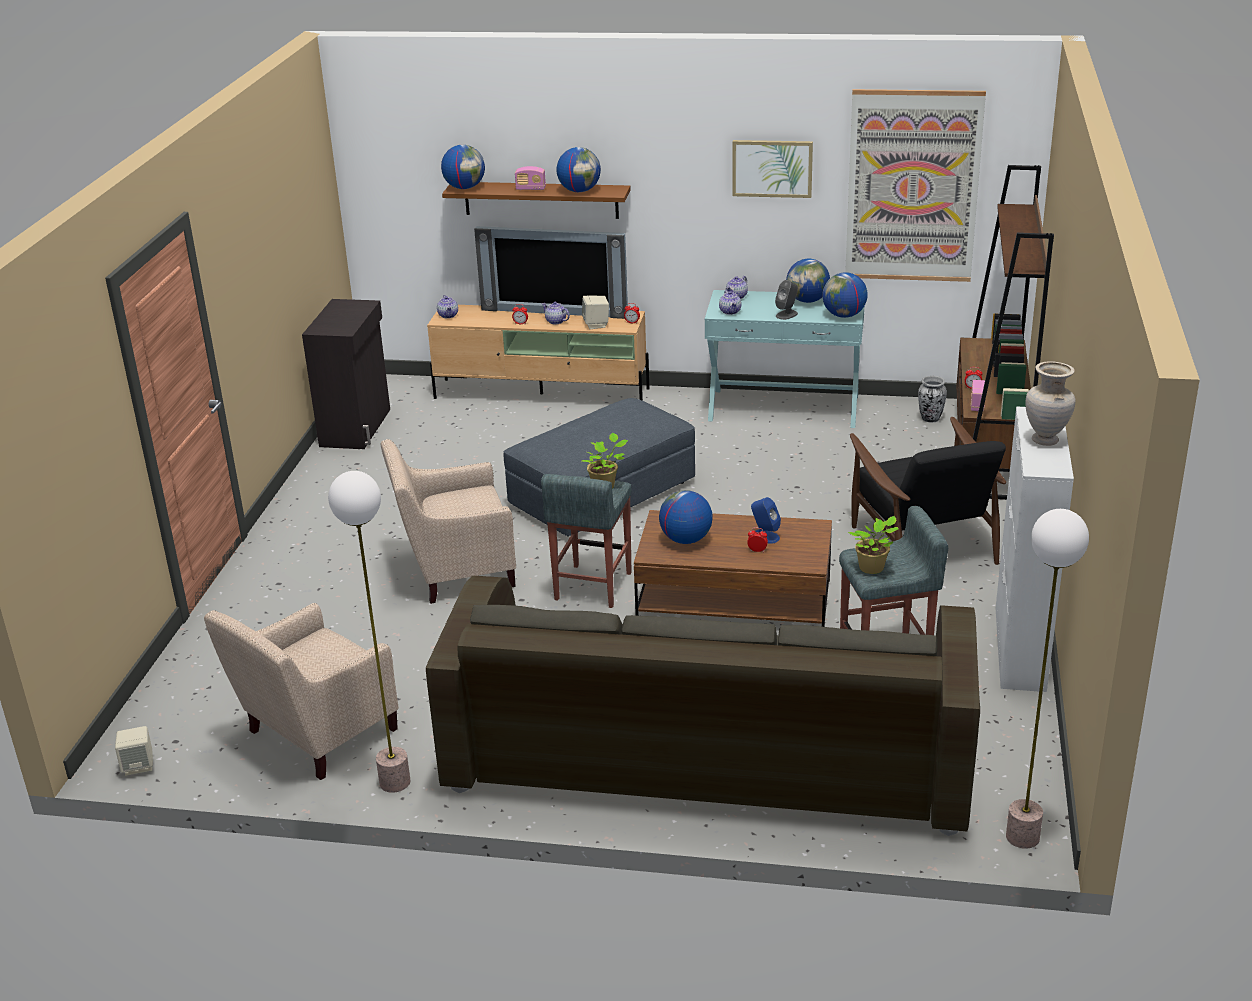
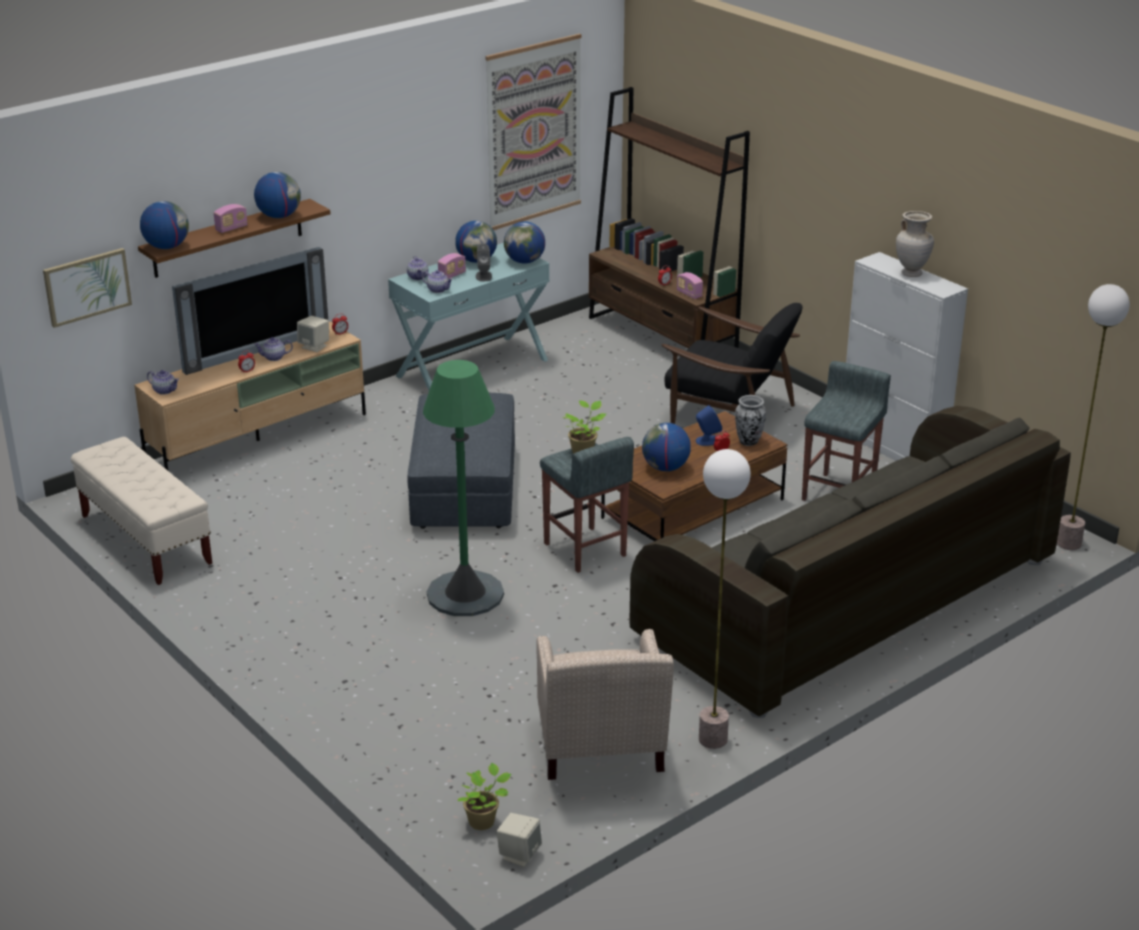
camera: 50 degrees left, 0 degrees up
(357, 427) = (145, 540): black cabinet -> beige bench
(454, 570) = (465, 594): beige armchair -> green floor lamp
(764, 305) = (452, 275): none -> radio
(772, 168) = (428, 146): picture -> picture (87, 286)
(873, 568) = (844, 417): potted plant -> potted plant (483, 821)
(930, 419) = (585, 332): vase -> vase (749, 442)

